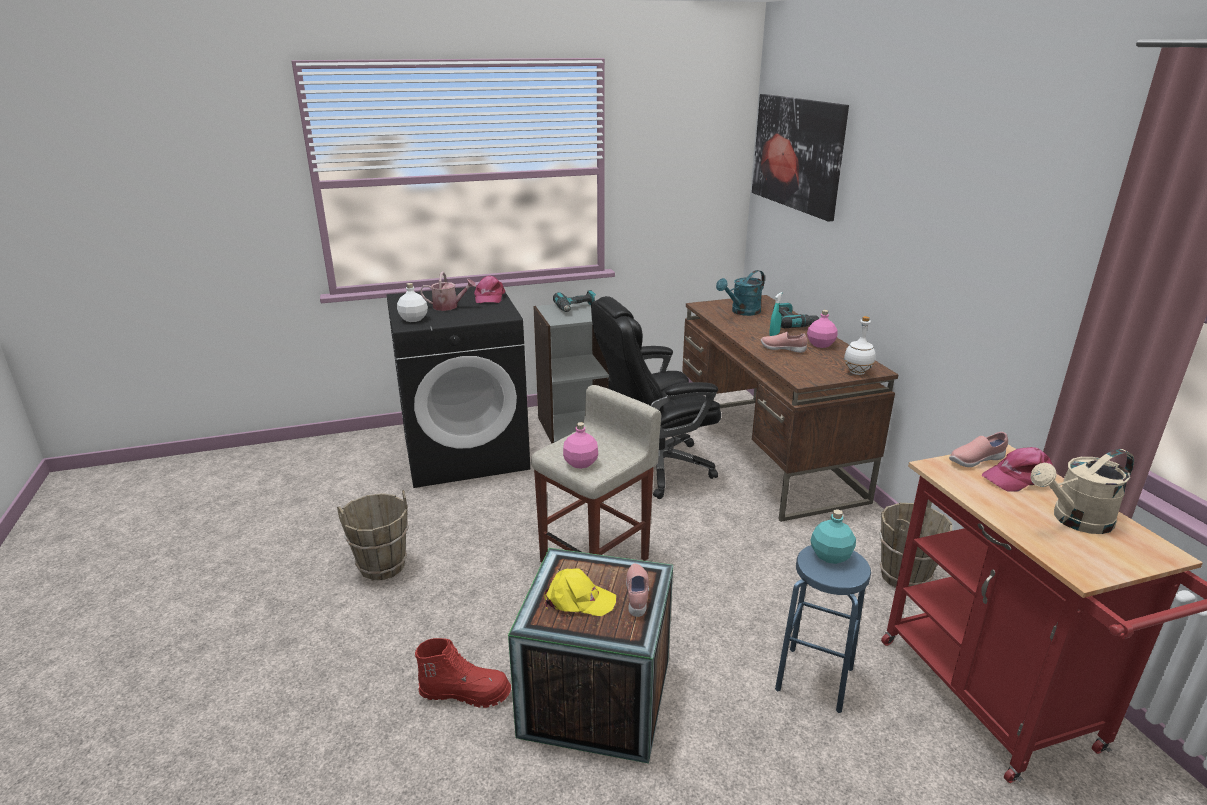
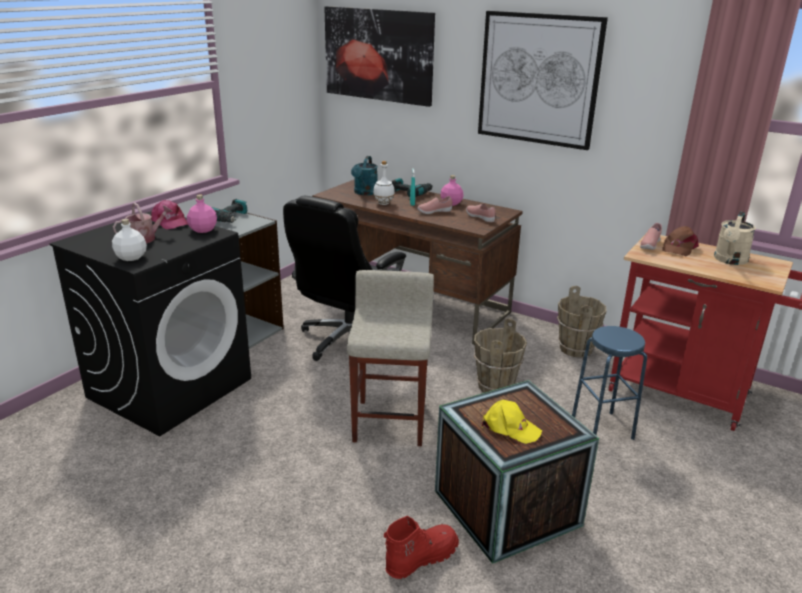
camera: 40 degrees left, 0 degrees up
(382, 566) = (221, 510): brown bucket -> brown bucket (495, 386)
(578, 600) = (510, 428): yellow cap -> yellow cap turned 60 degrees clockwise
(580, 463) = (396, 336): pink bottle -> pink bottle (203, 230)
(637, 596) = (538, 407): pink shoe -> pink shoe (480, 218)
(831, 556) = (611, 333): turquoise bottle -> none
(857, 372) = (500, 215): white bottle -> white bottle (383, 203)
(936, 201) = (538, 79): none -> picture
(1018, 478) = (678, 248): pink cap -> brown cap

